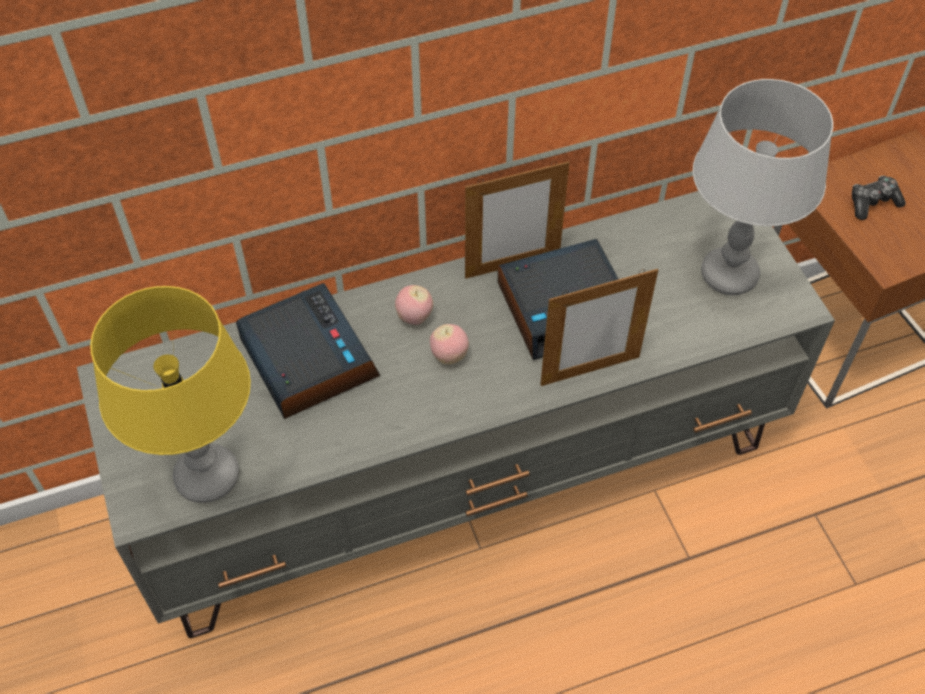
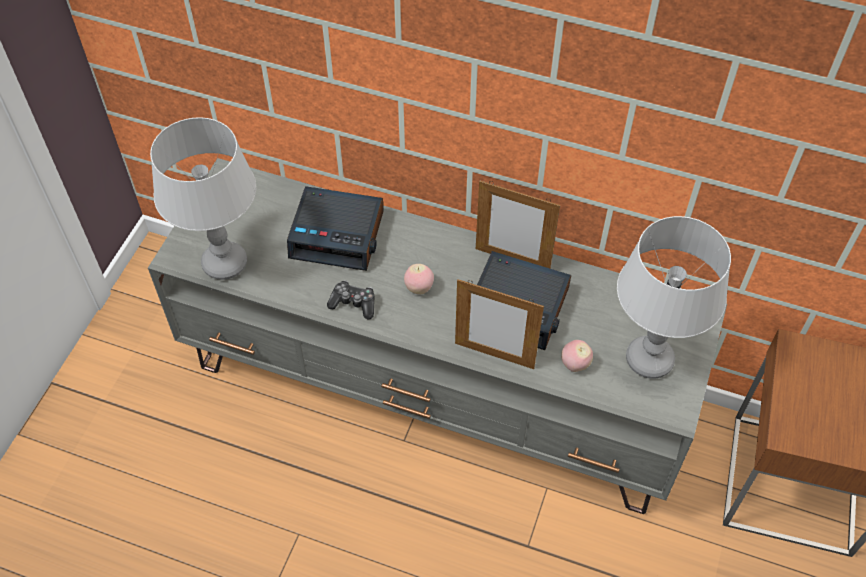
camera: 40 degrees right, 0 degrees up
(207, 477) = (224, 263): yellow table lamp -> grey table lamp
(307, 359) = (338, 235): alarm clock -> alarm clock turned 90 degrees clockwise
(414, 317) = (422, 251): apple -> apple (575, 364)
(873, 203) = (824, 386): game controller -> game controller (353, 303)

